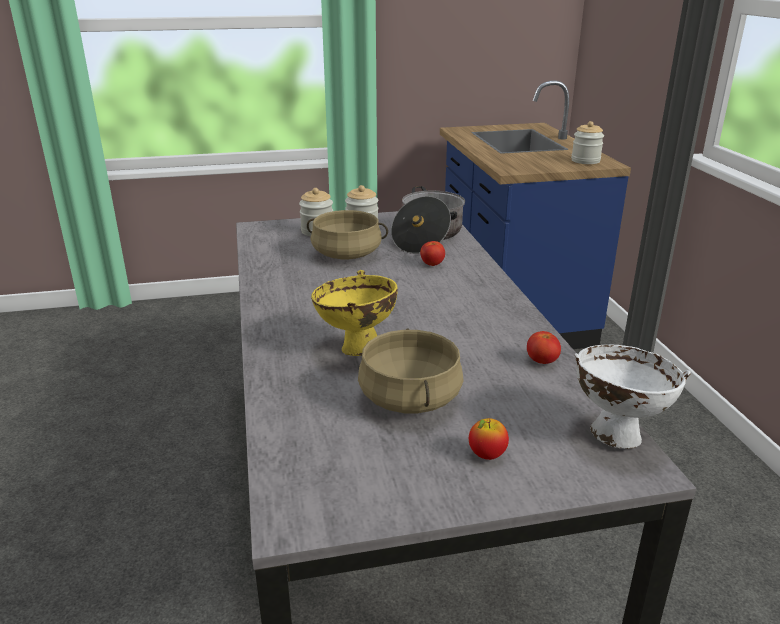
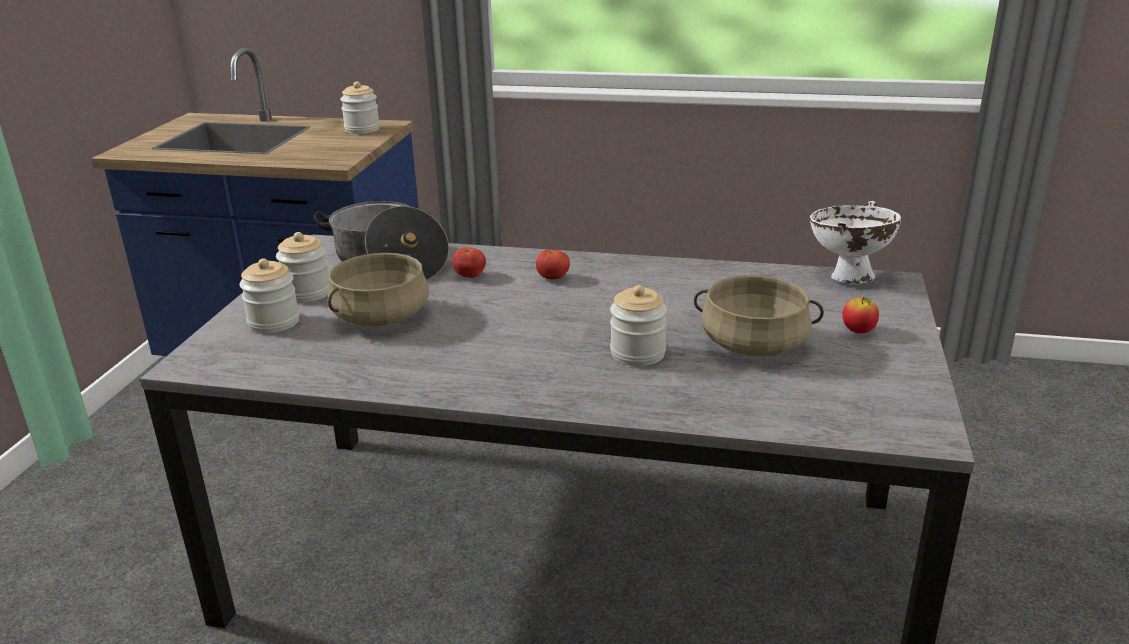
camera: 65 degrees left, 0 degrees up
(356, 349) = (637, 353): yellow bowl -> jar
(542, 361) = (724, 276): tomato -> tomato (553, 278)

